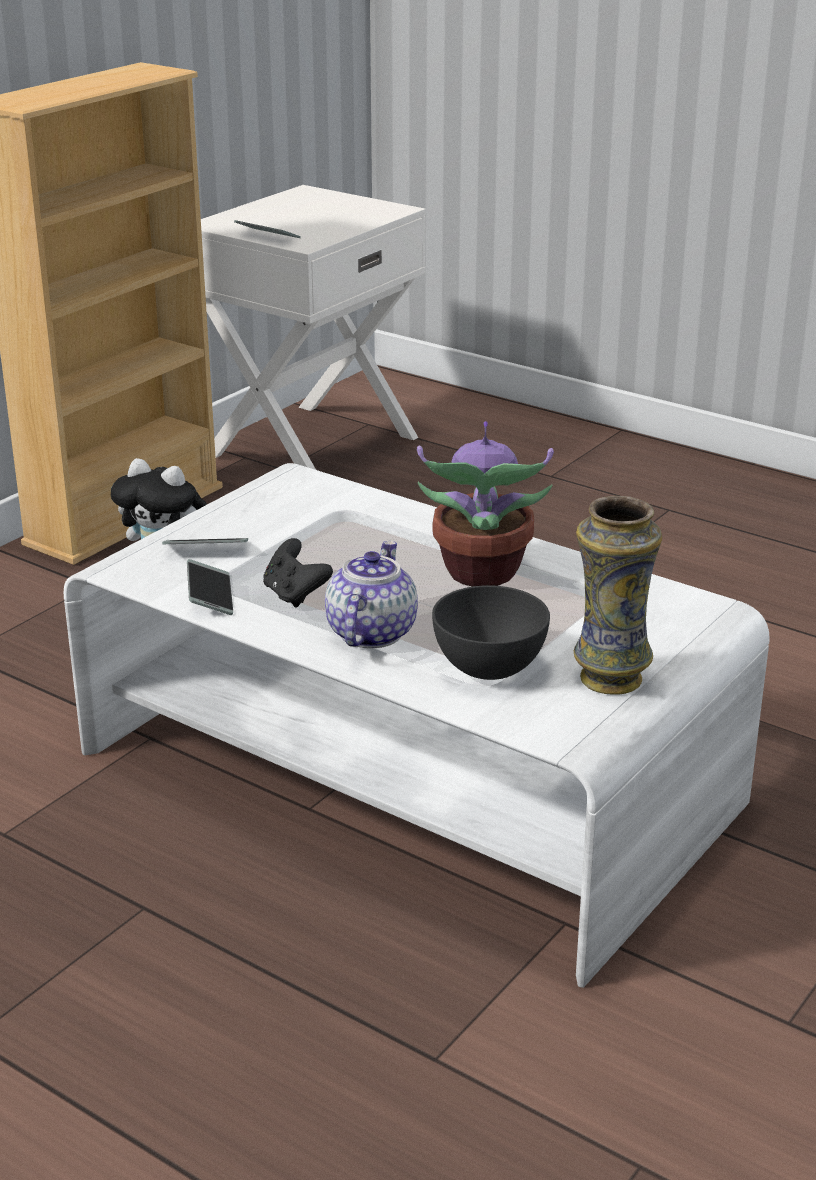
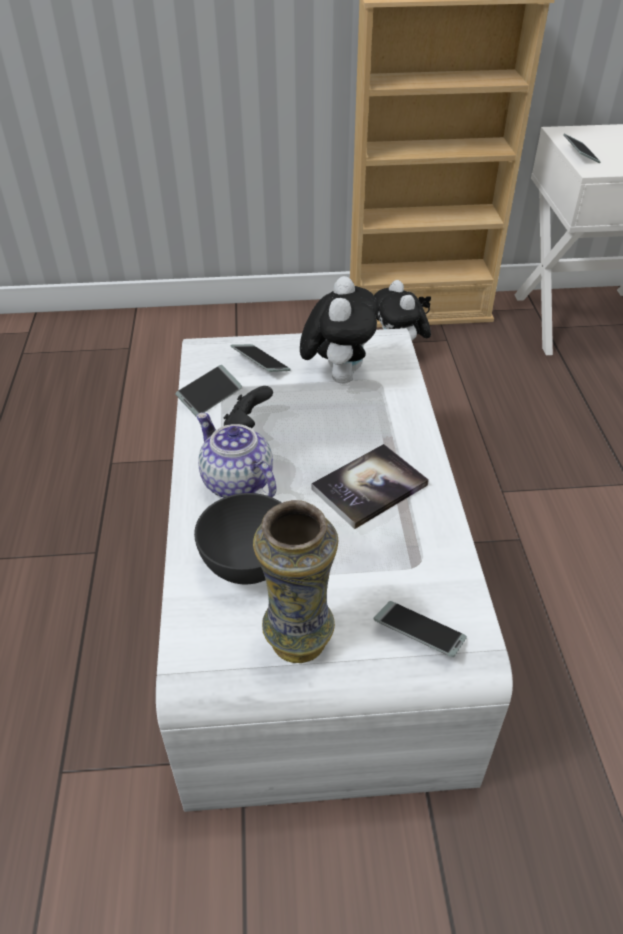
camera: 50 degrees right, 15 degrees up
(300, 522) = (338, 375): none -> plush toy
(370, 632) = (236, 482): teapot -> teapot turned 105 degrees counterclockwise
(481, 574) = (369, 487): potted plant -> book
(676, 625) = (419, 634): none -> phone

